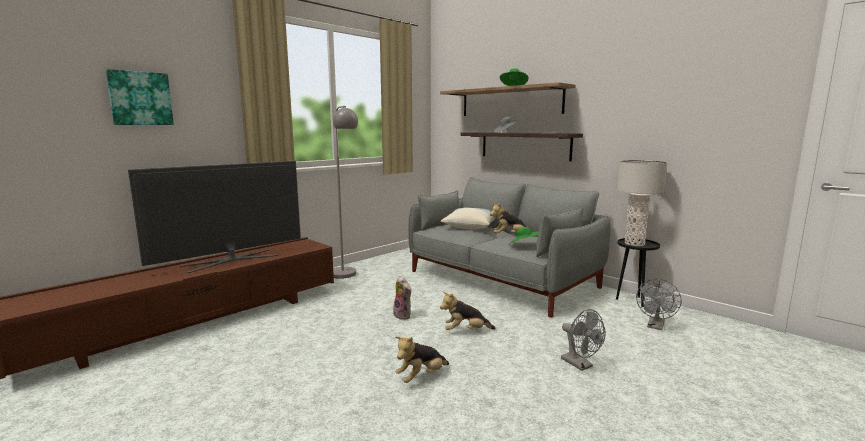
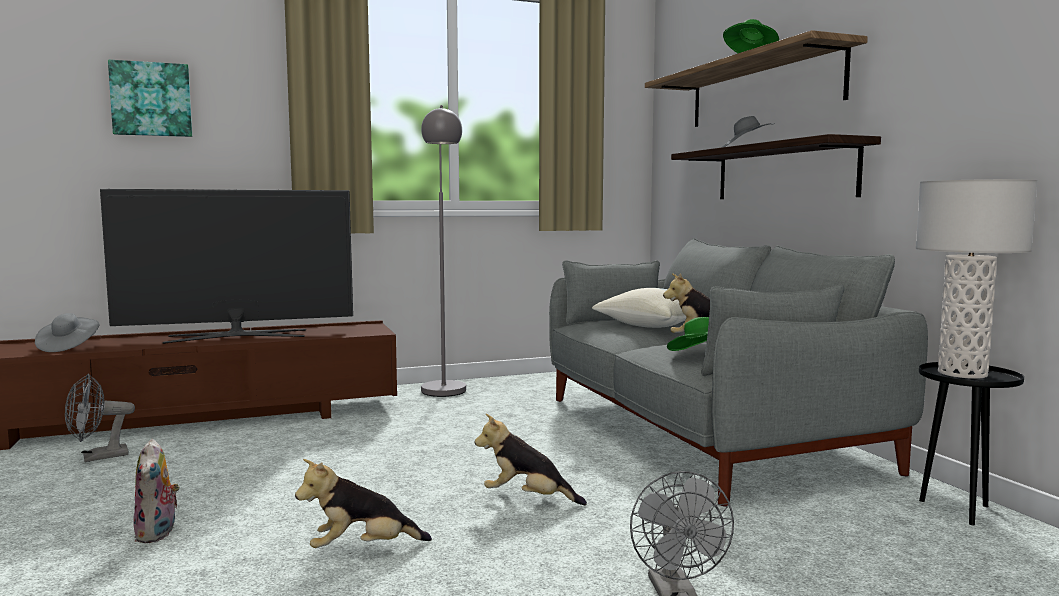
camera: 25 degrees right, 5 degrees down
(118, 285) = (68, 347): none -> grey hat
(403, 315) = (456, 459): plush toy -> plush toy (158, 533)
(655, 326) = (959, 567): grey fan -> grey fan (97, 457)

